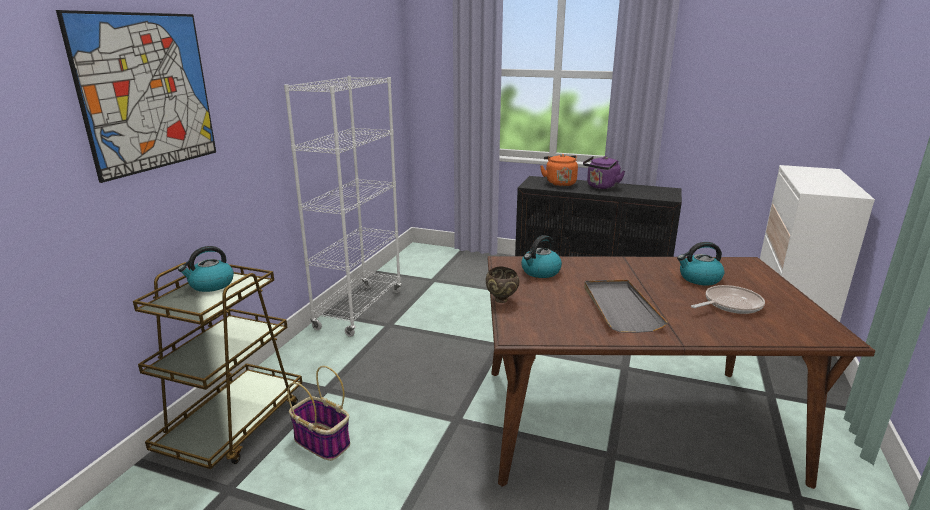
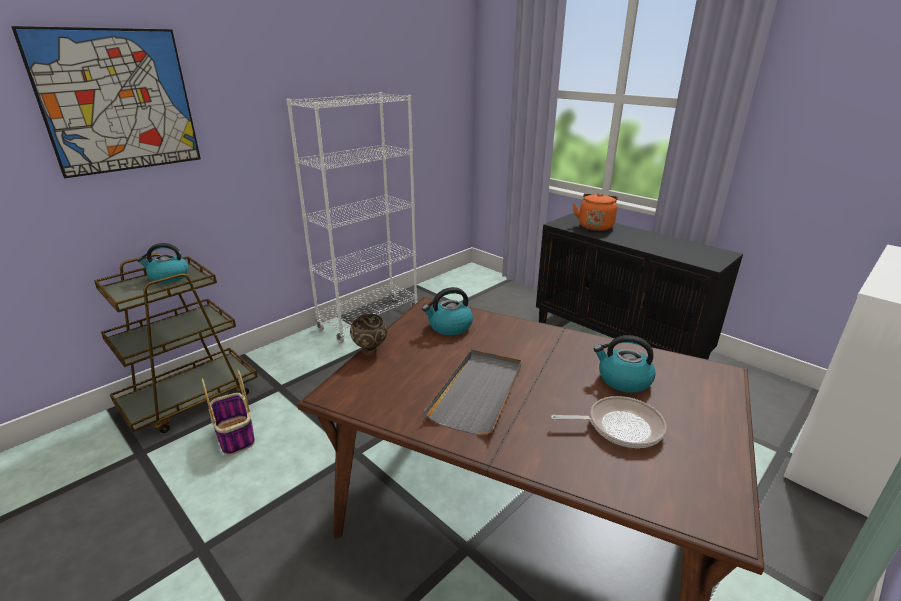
camera: 25 degrees right, 5 degrees up
(601, 187) = (639, 237): purple kettle -> none

